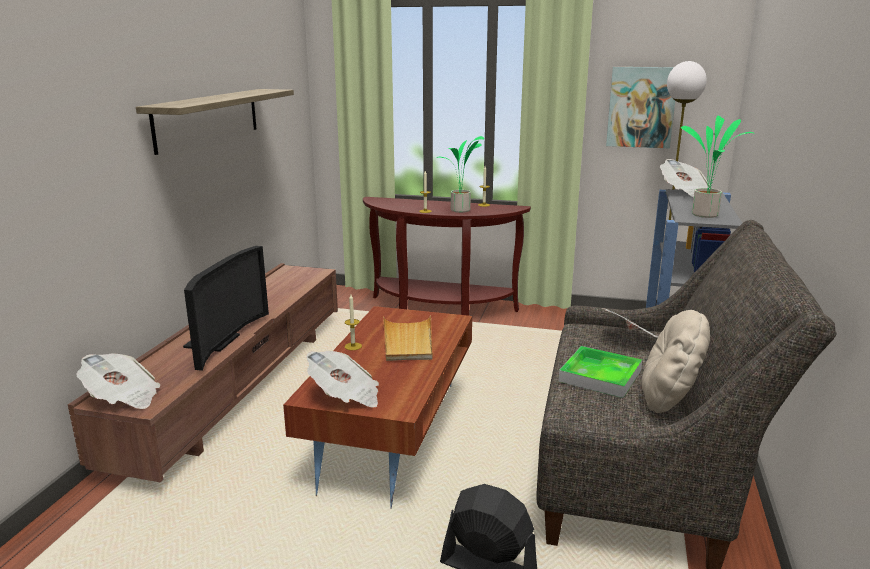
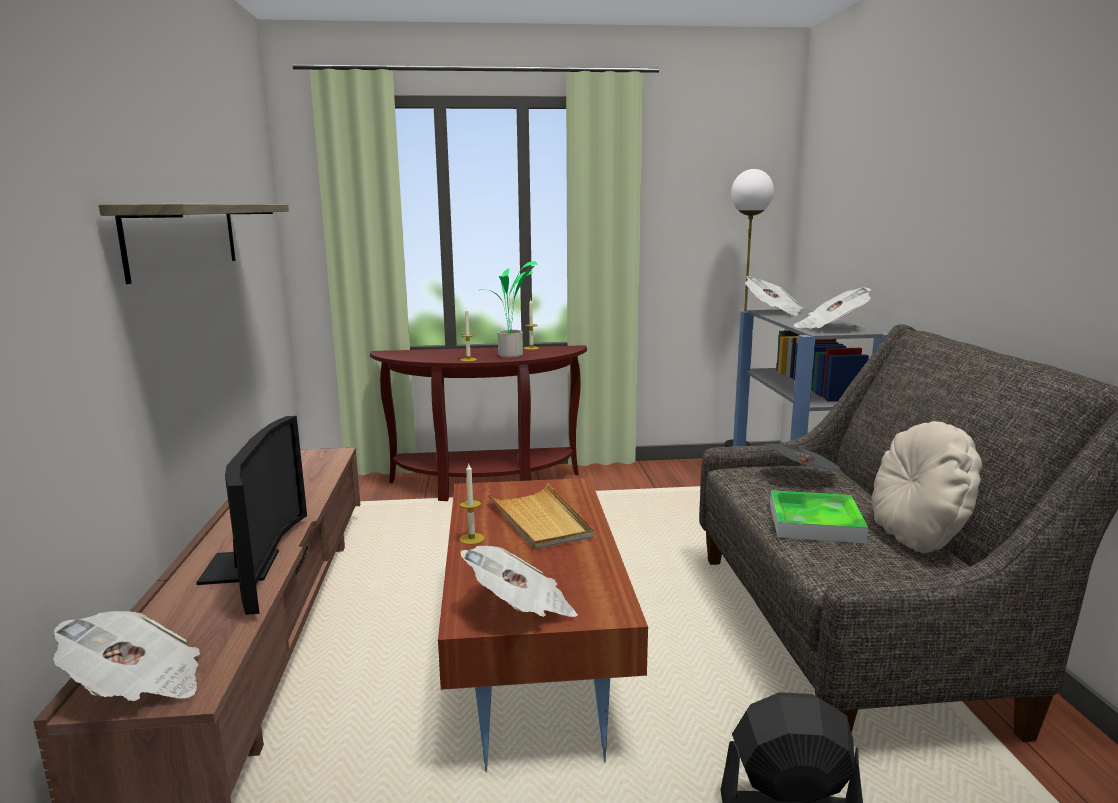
camera: 20 degrees left, 5 degrees down
(641, 107) = (697, 224): picture -> none
(706, 215) = (830, 327): potted plant -> newspaper

